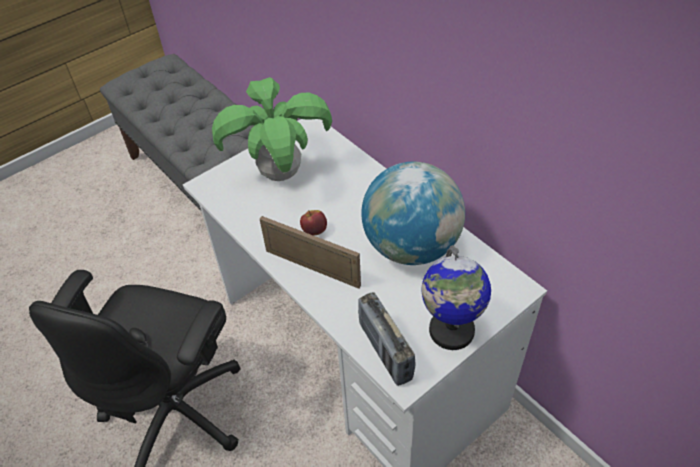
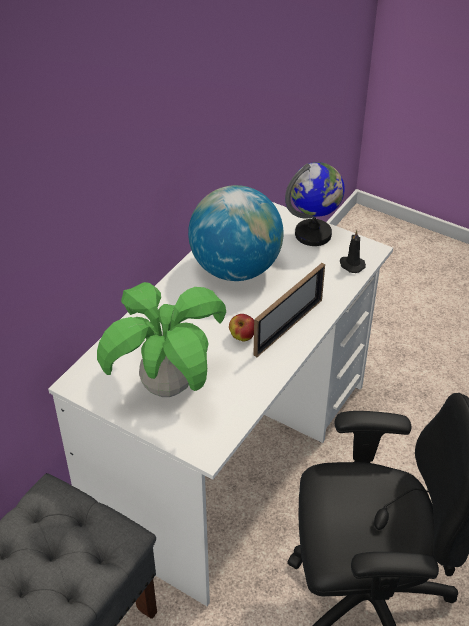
camera: 110 degrees left, 5 degrees down
(312, 268) = (288, 327): picture frame -> picture frame turned 150 degrees counterclockwise
(385, 351) = (351, 265): radio -> black candle

